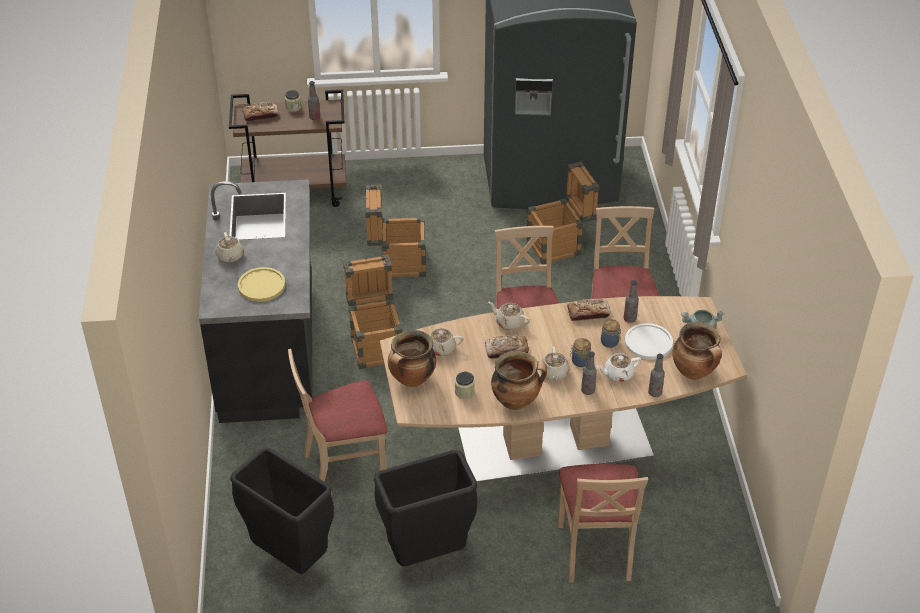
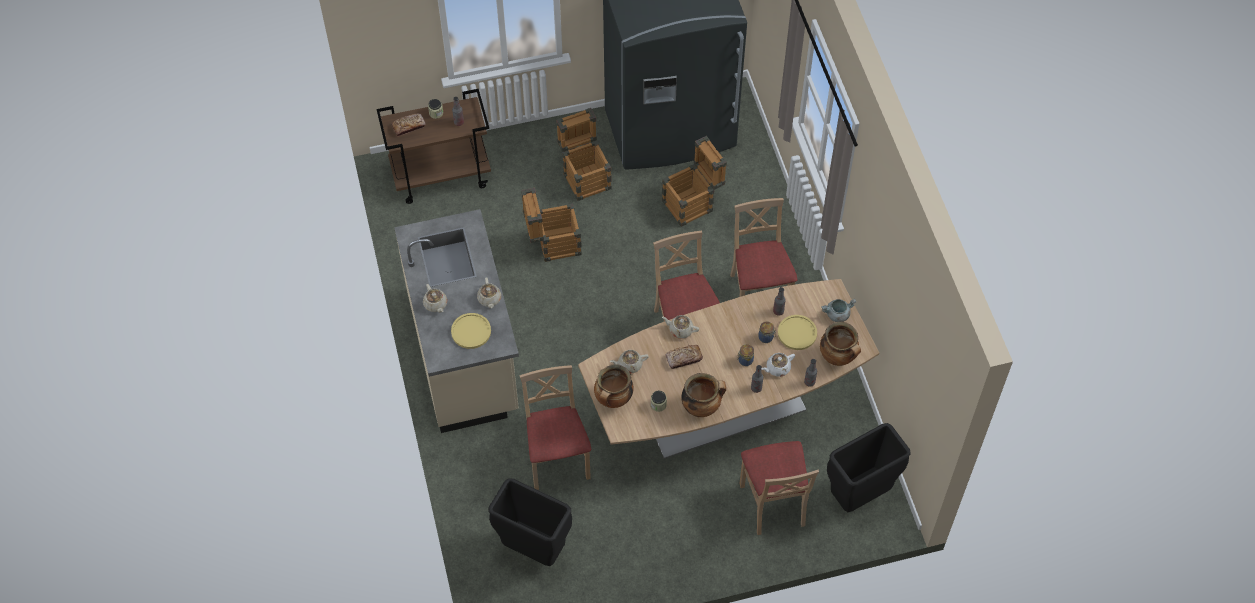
camera: 10 degrees left, 15 degrees up
(270, 350) = (465, 353): black counter -> beige counter
(345, 467) = (557, 459): beige chair -> beige chair turned 105 degrees clockwise
(376, 344) = (554, 333): crate -> crate (585, 176)
(427, 556) = (642, 530): black trash can -> black trash can (860, 496)
(554, 373) = (726, 375): beige teapot -> beige teapot (489, 299)
(588, 313) = (743, 310): bread -> none
(648, 342) = (797, 333): white plate -> yellow plate

